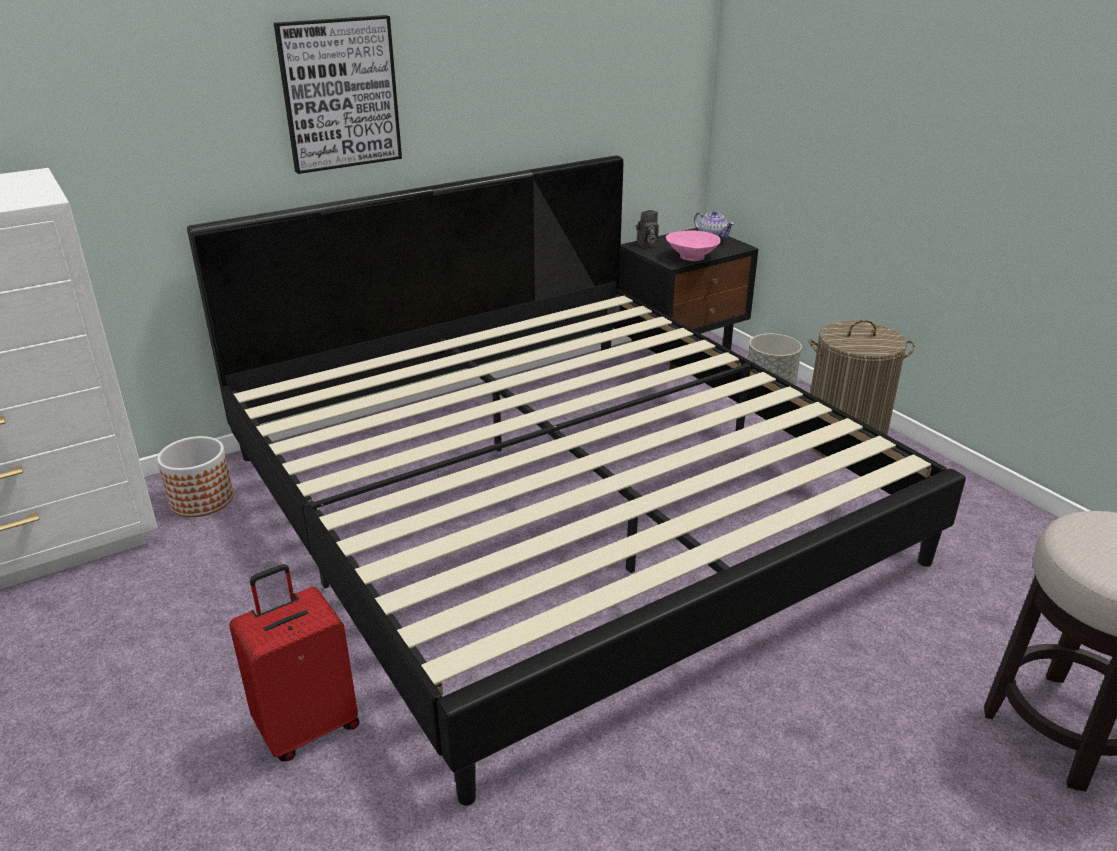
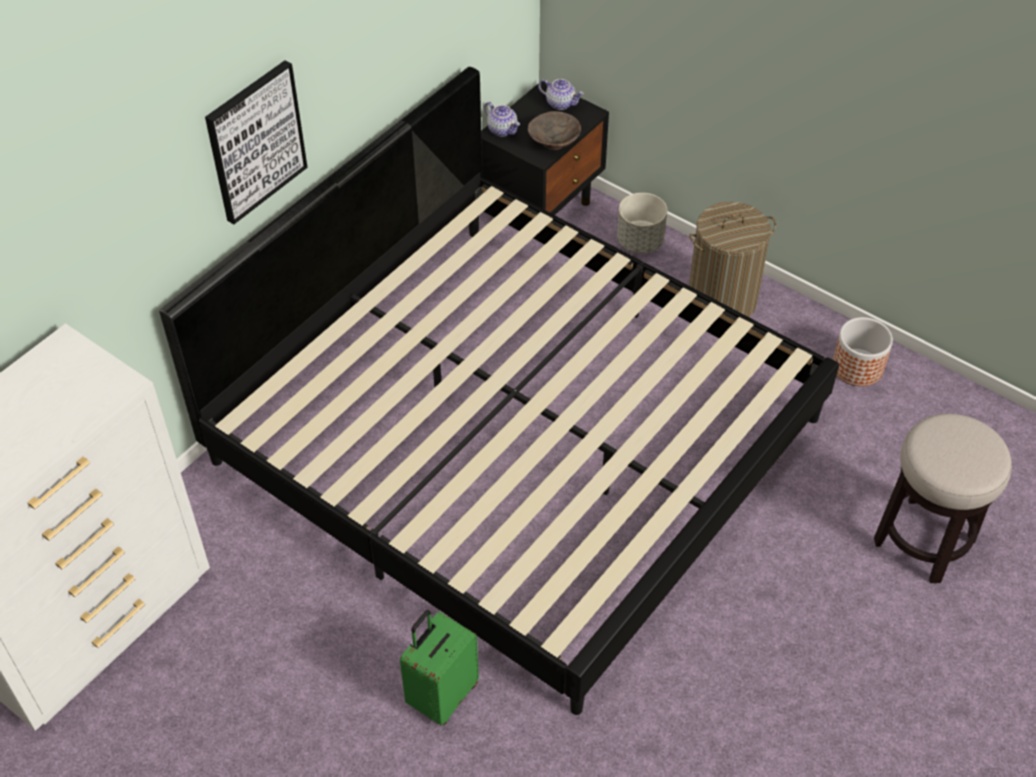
camera: 20 degrees left, 20 degrees up
(201, 500) = (211, 522): planter -> planter (857, 368)
(307, 726) = (441, 695): red suitcase -> green suitcase
(646, 245) = (502, 130): camera -> teapot
(692, 257) = (554, 143): pink bowl -> brown bowl

